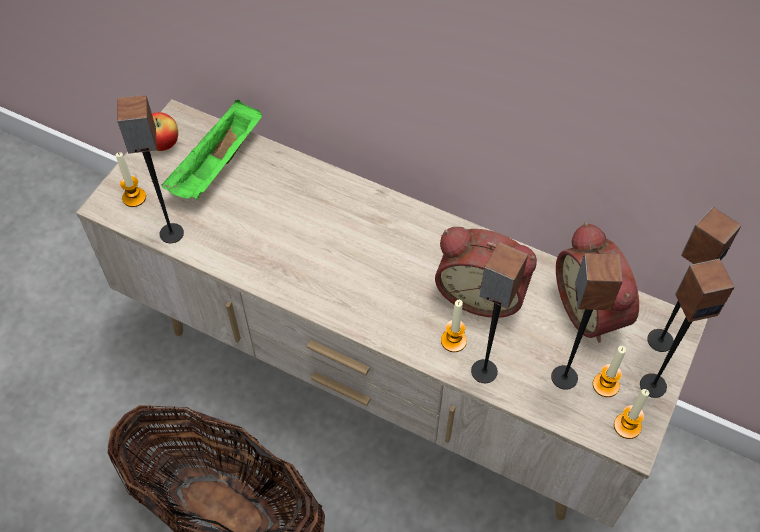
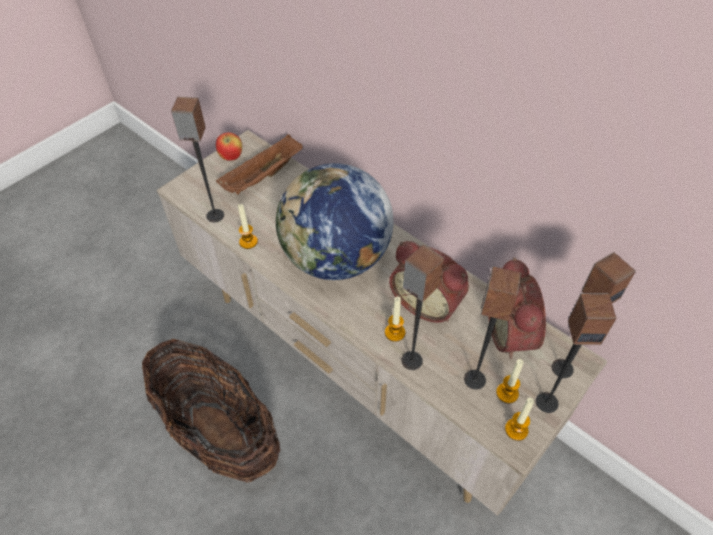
camera: 15 degrees right, 5 degrees down
(134, 197) = (198, 187): candle -> candle (248, 242)
(217, 166) = (263, 177): green tray -> brown tray
(351, 260) = (336, 259): none -> globe

